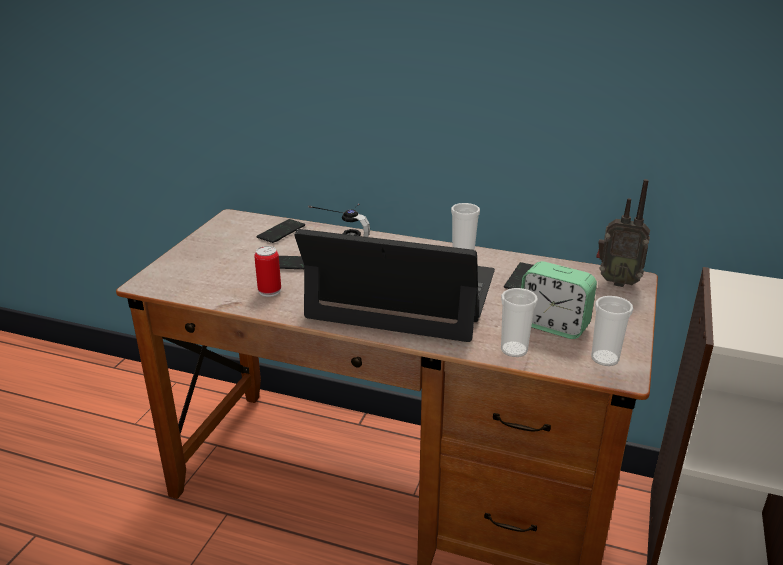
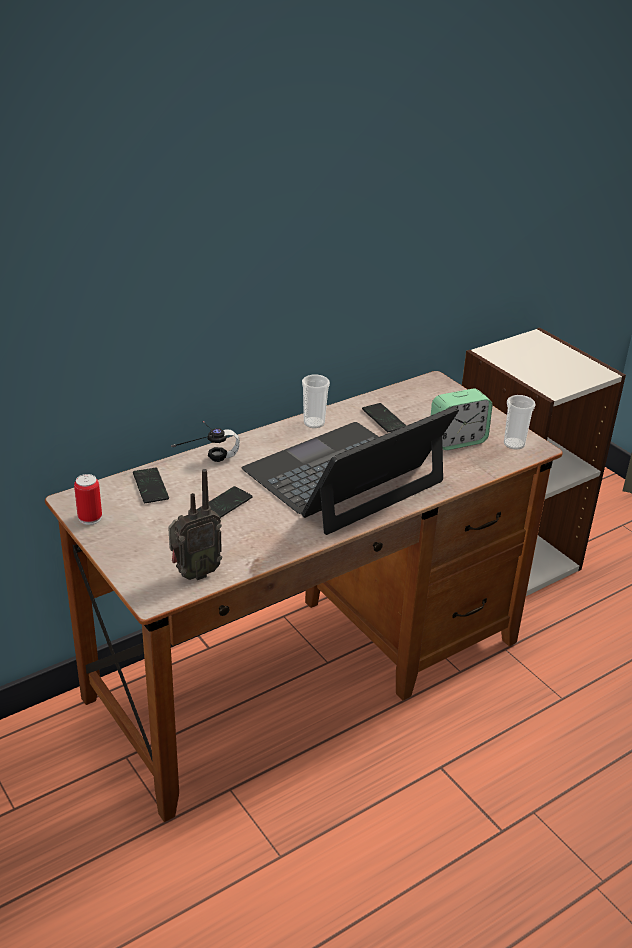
camera: 55 degrees left, 5 degrees up
(269, 291) = (258, 535): can -> can (90, 518)
(514, 350) = (469, 470): cup -> none
(617, 281) = (431, 388): radio -> radio (194, 573)

